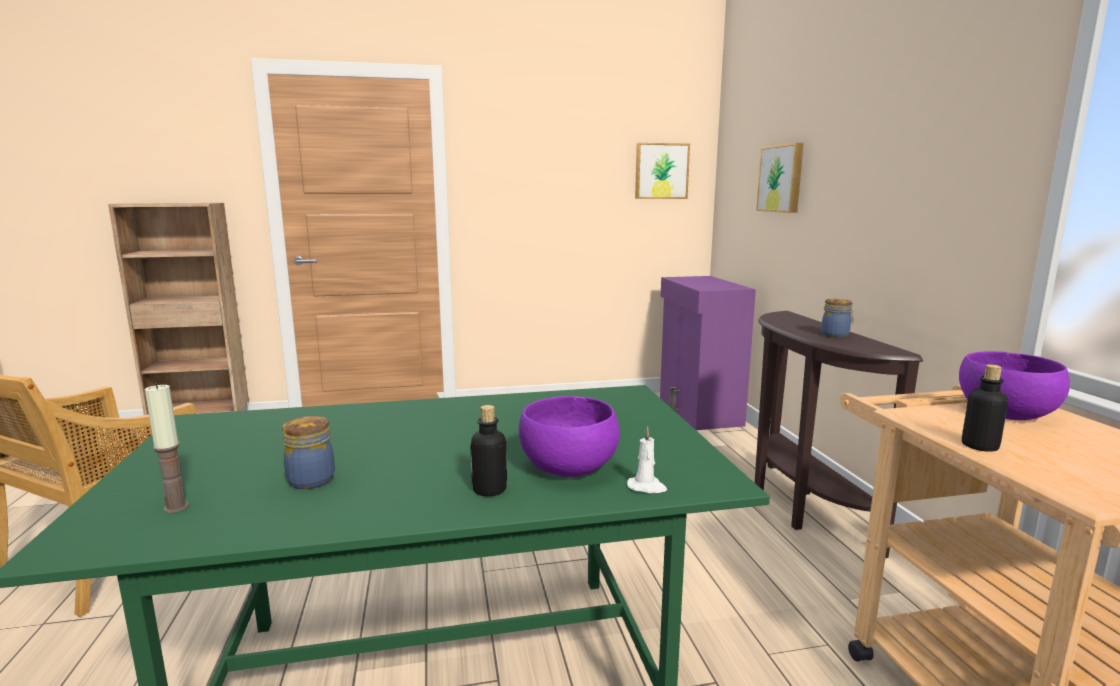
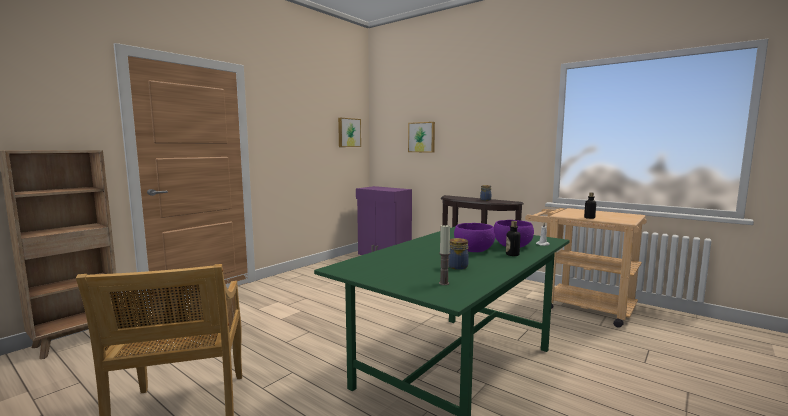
camera: 40 degrees left, 5 degrees down
(1006, 413) = (574, 211): purple bowl -> purple bowl (474, 250)

